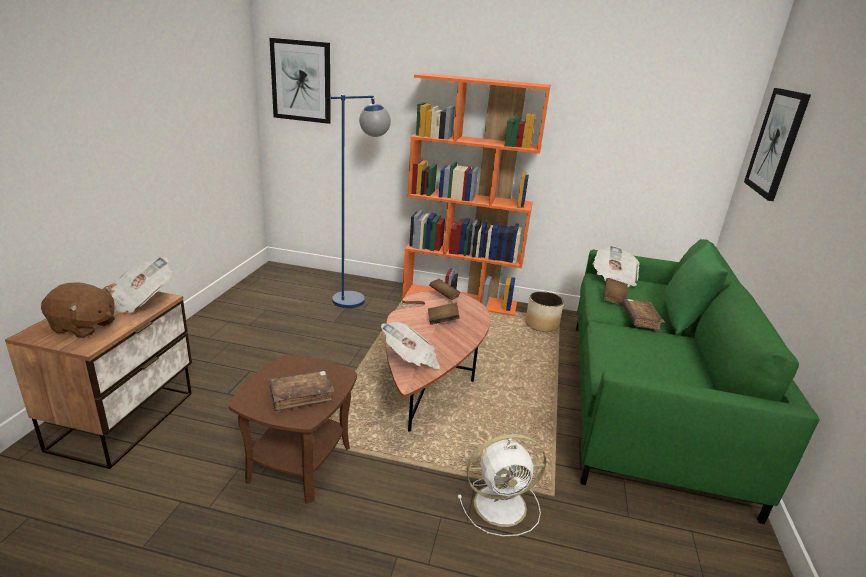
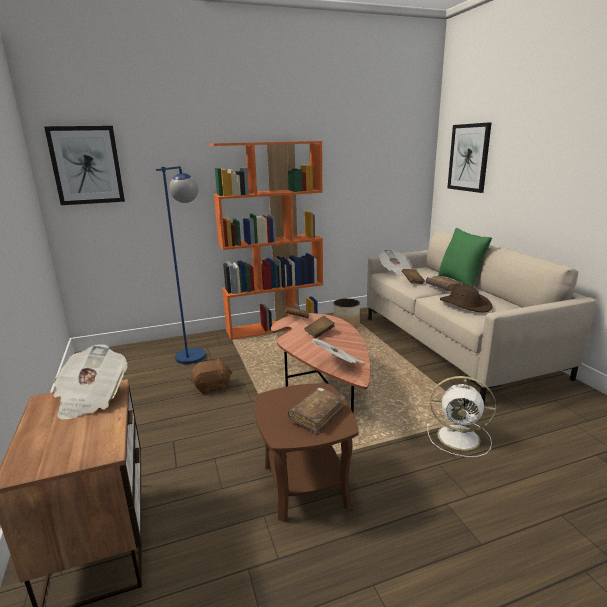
camera: 30 degrees left, 5 degrees down
(84, 327) = (70, 440): brown plush toy -> brown plush toy (212, 387)
(502, 505) = (460, 437): white fan -> white fan turned 60 degrees clockwise
(631, 351) = (465, 305): none -> brown hat
(645, 403) = (454, 345): green sofa -> beige sofa

